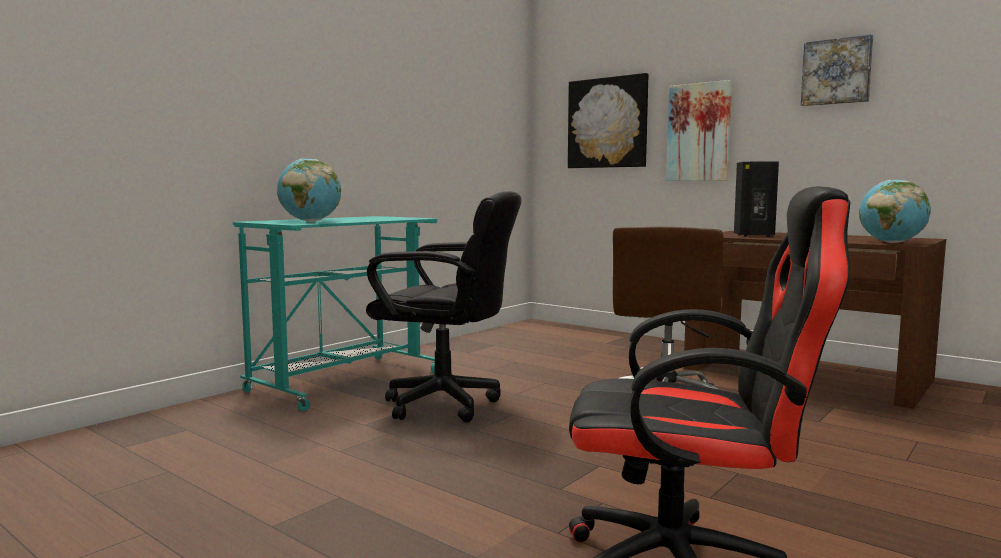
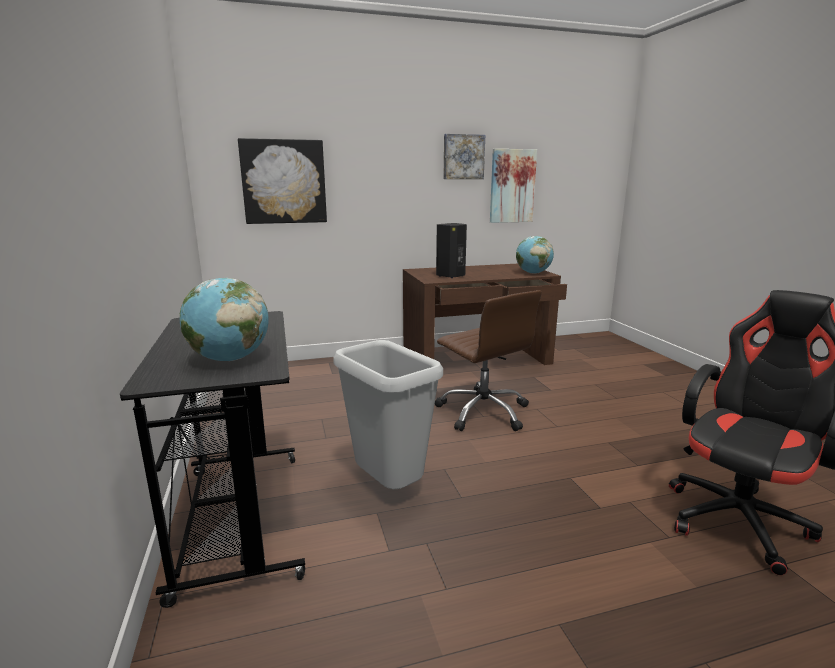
camera: 55 degrees left, 10 degrees up
(345, 381) = (241, 519): turquoise desk -> black desk
(449, 405) = (390, 488): black office chair -> grey trash can
(699, 132) = (370, 194): picture -> picture (512, 186)

